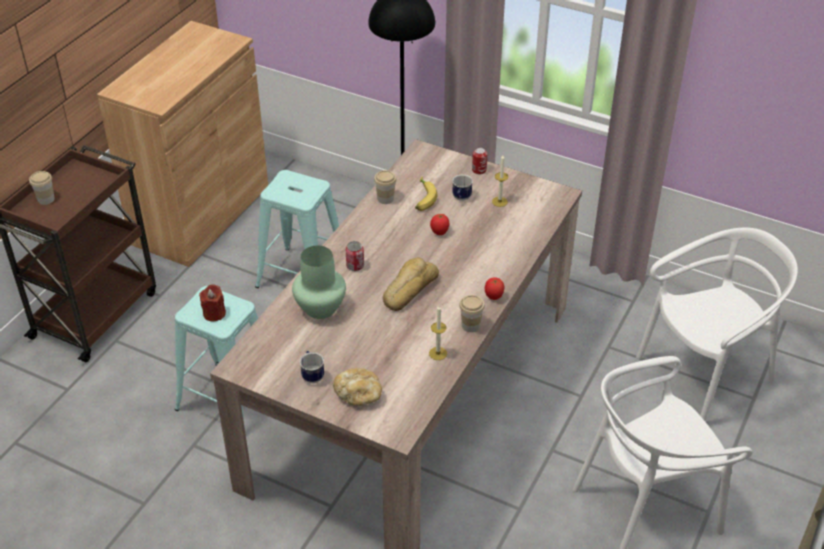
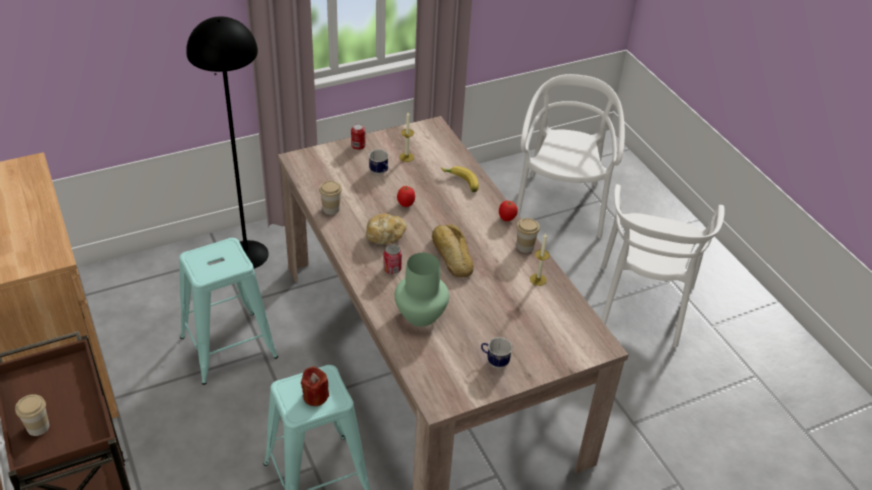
camera: 55 degrees left, 0 degrees up
(358, 394) = (541, 346): bread -> bread (385, 236)
(423, 198) = (355, 190): banana -> banana (461, 183)

